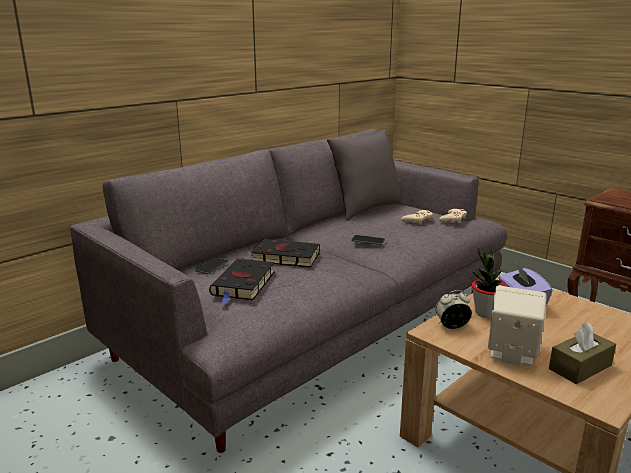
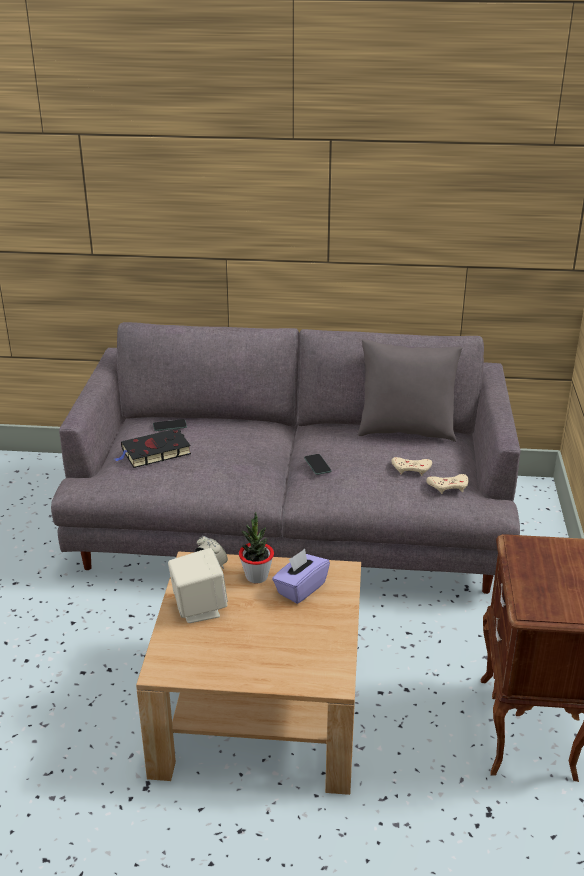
camera: 50 degrees right, 10 degrees up
(284, 257) = (224, 445): black book -> none
(580, 367) = (210, 647): brown tissue box -> none

